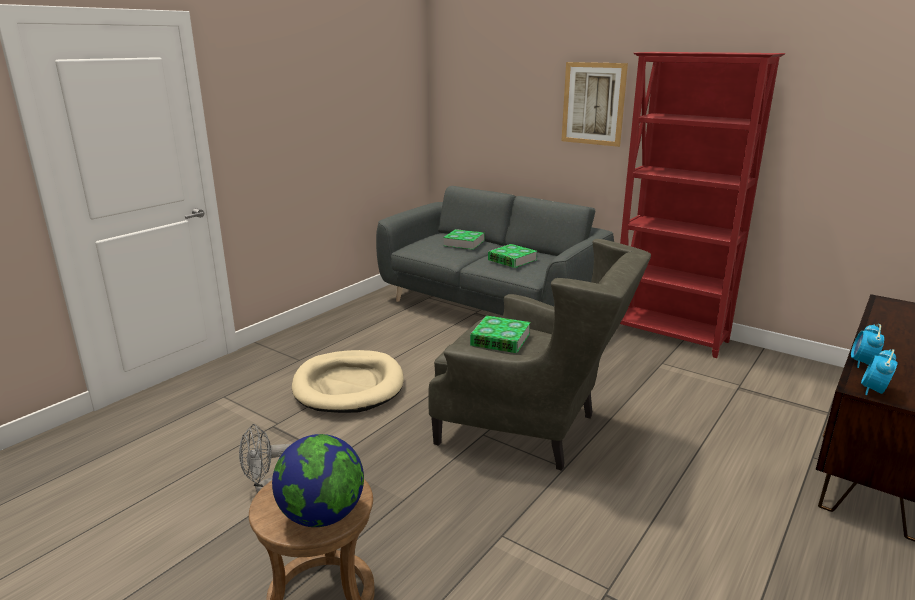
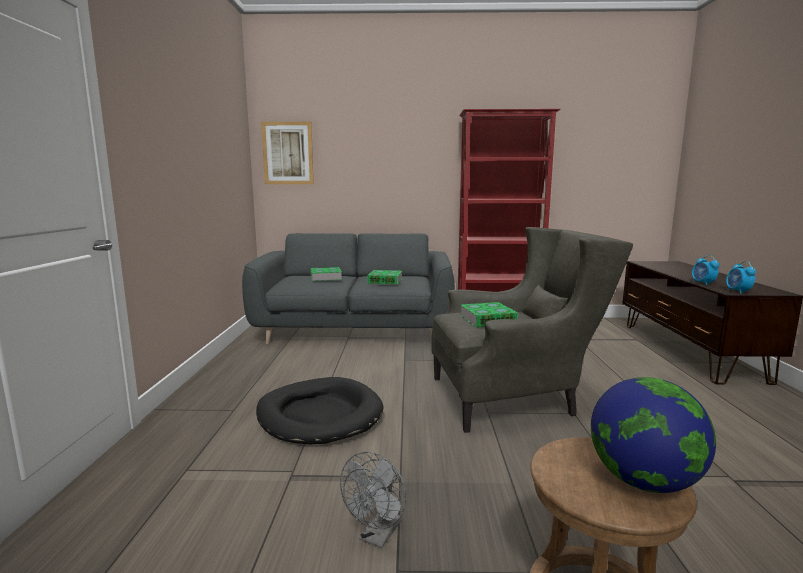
camera: 35 degrees left, 10 degrees down
(349, 385) = (319, 415): beige dog bed -> black dog bed
(593, 104) = (413, 156): picture -> picture (288, 153)

